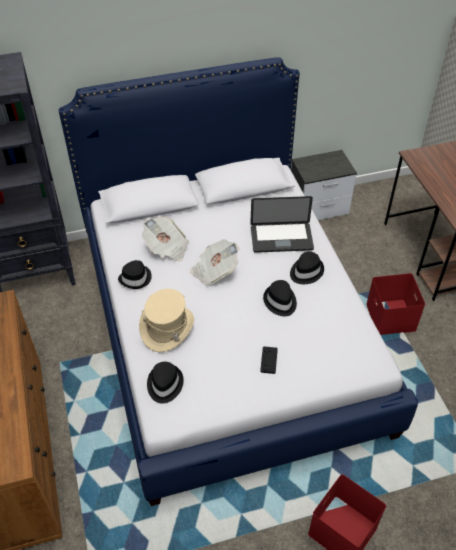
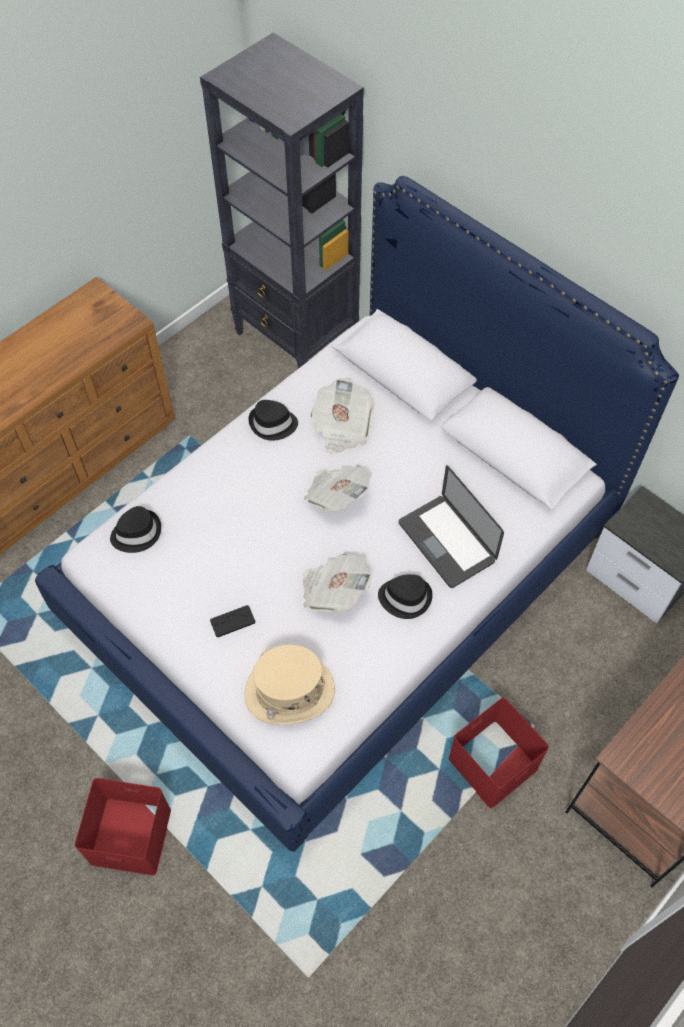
camera: 60 degrees right, 10 degrees up
(167, 328) = (217, 494): beige hat -> beige hat (289, 692)
(280, 301) = (334, 591): black hat -> newspaper

